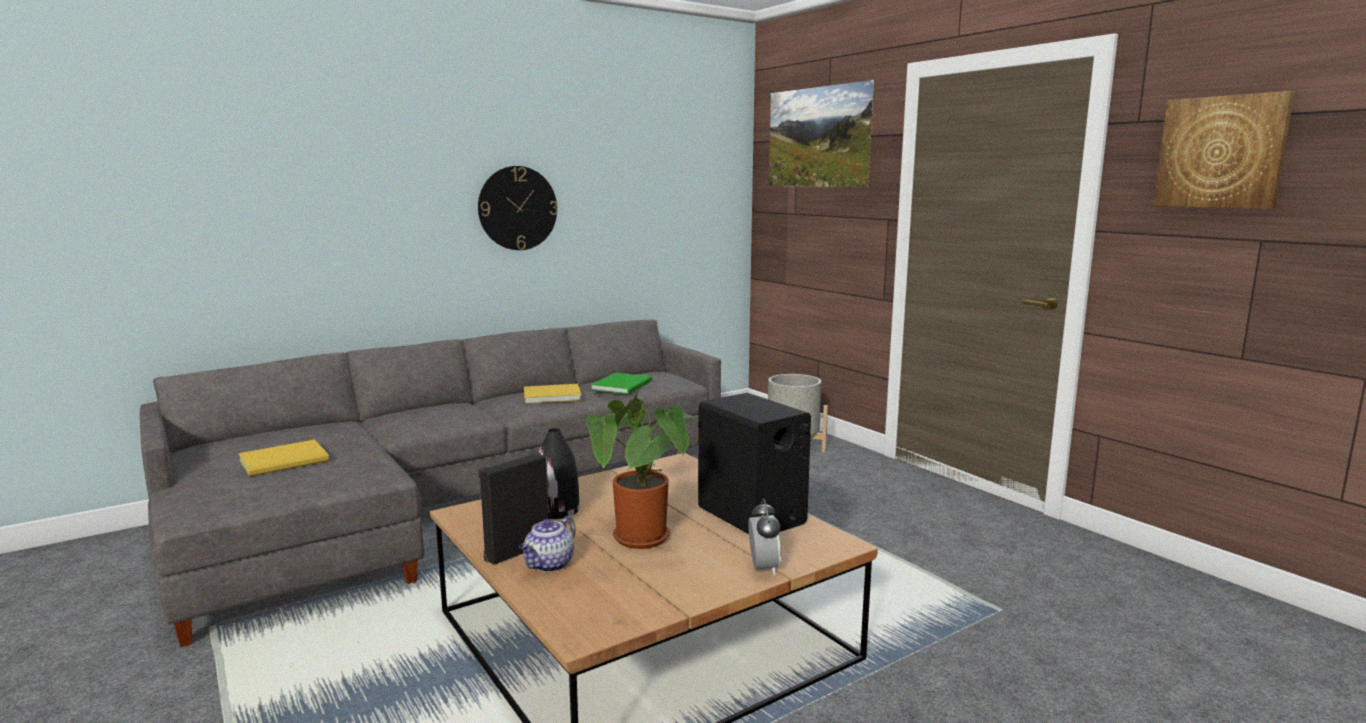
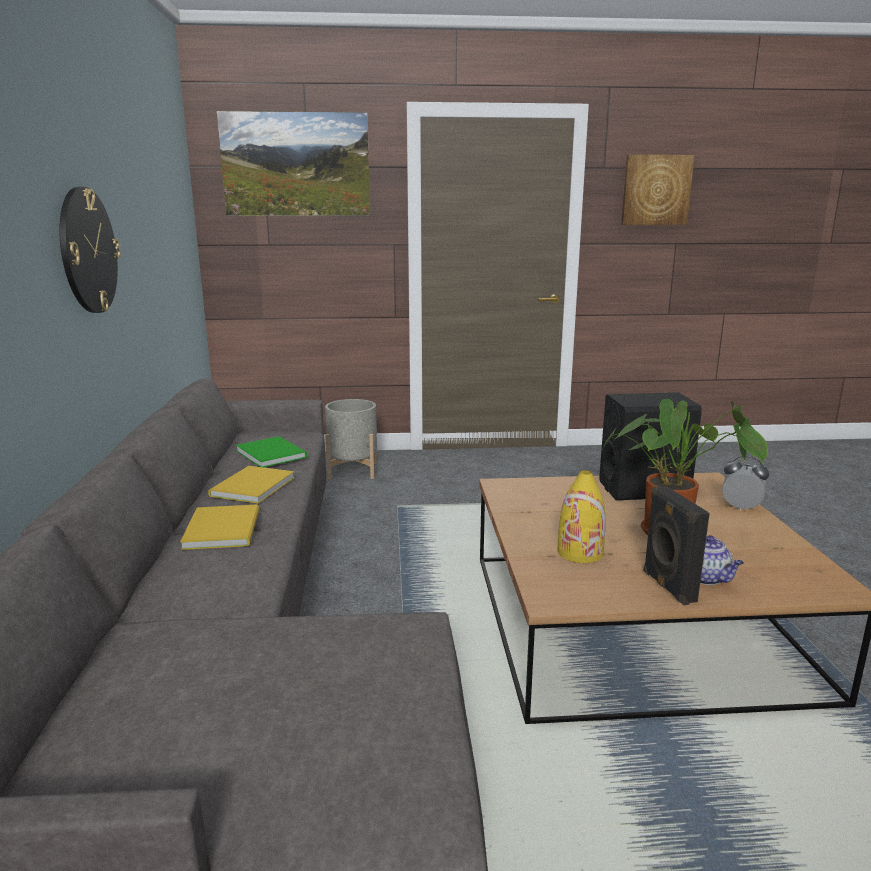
camera: 60 degrees left, 5 degrees up
(287, 460) = (286, 689): yellow book -> yellow book (225, 528)
(557, 510) = (580, 553): black vase -> yellow vase

